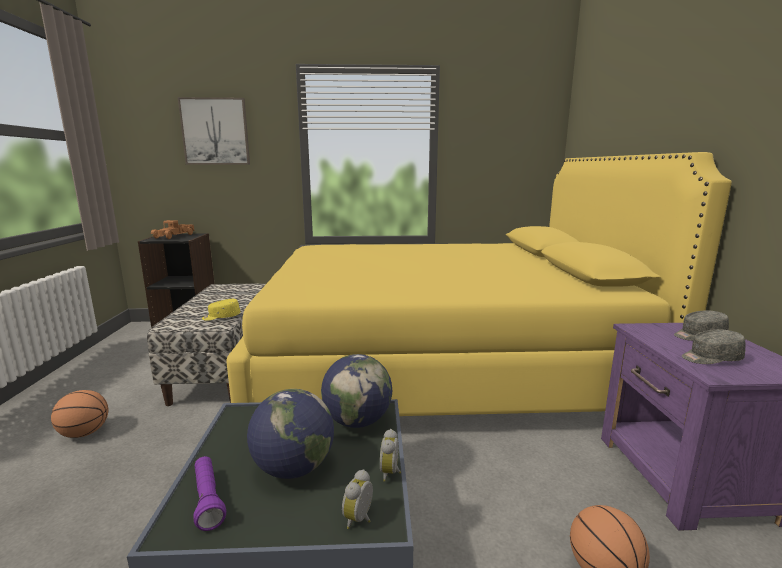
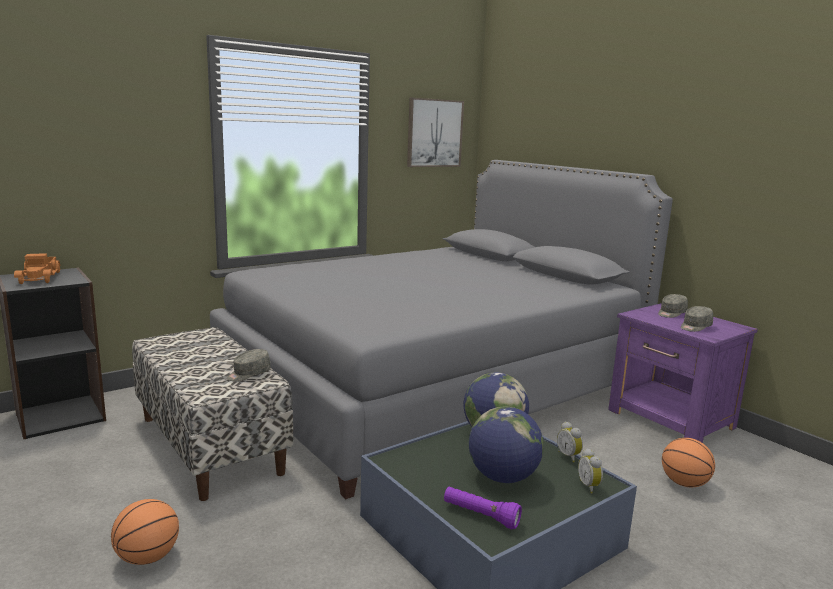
camera: 35 degrees left, 0 degrees up
(215, 132) = (90, 119): picture -> picture (434, 133)
(221, 317) = (248, 374): yellow cap -> grey cap
(438, 364) = (431, 385): yellow bed -> grey bed

